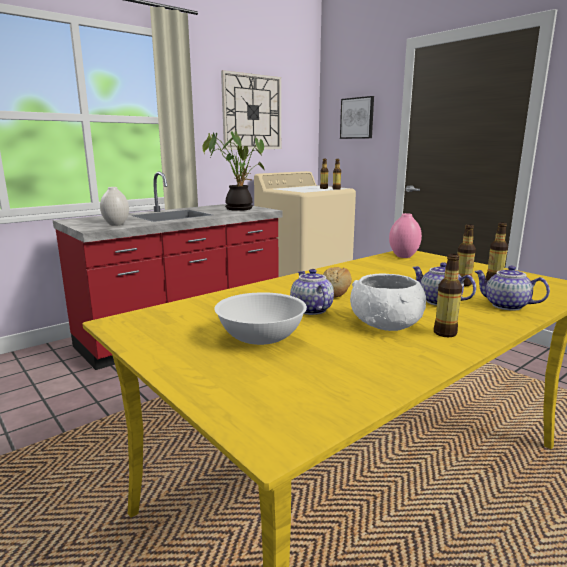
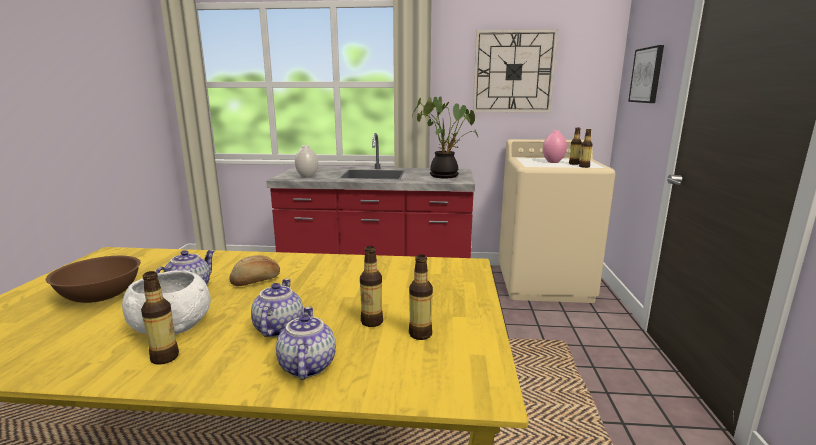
camera: 45 degrees right, 0 degrees up
(262, 337) = (101, 296): white bowl -> brown bowl
(404, 256) = (446, 268): pink vase -> pink vase (553, 162)

